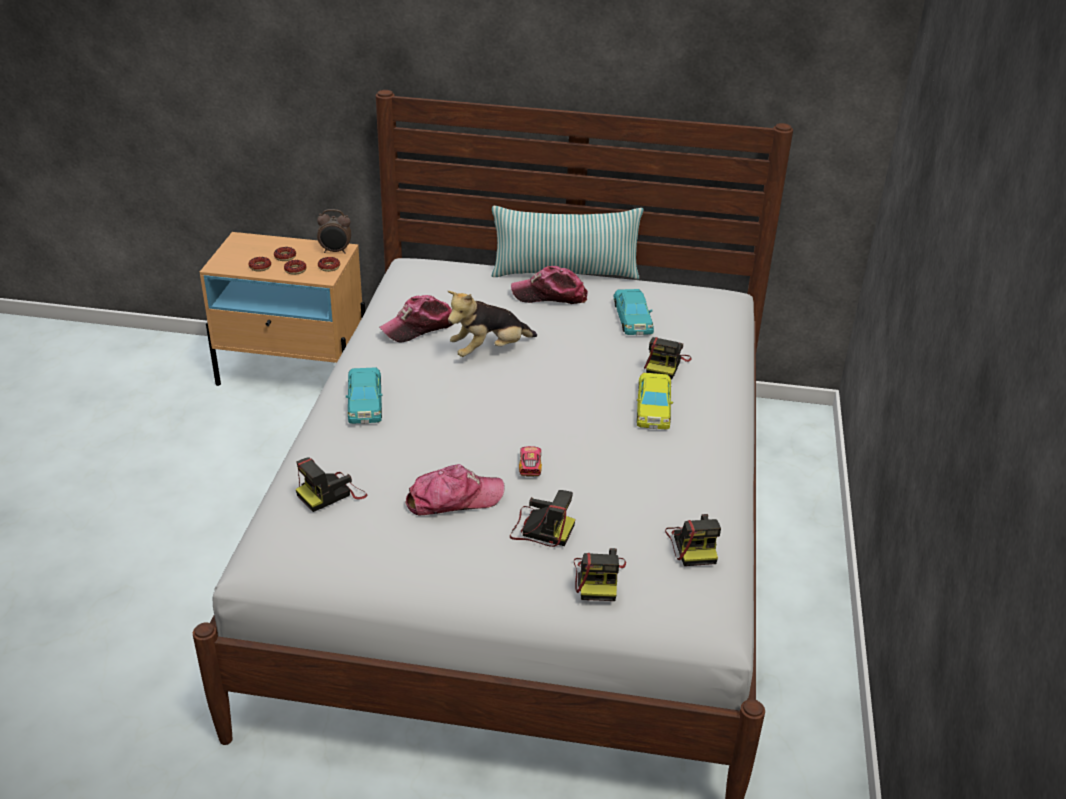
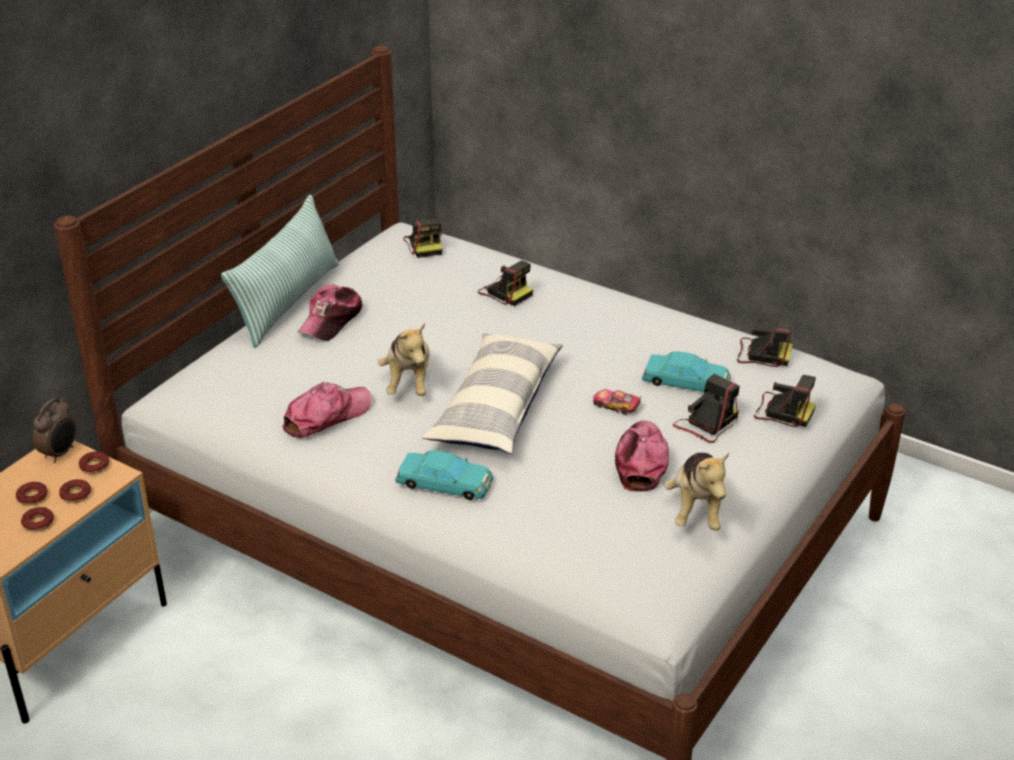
camera: 65 degrees left, 0 degrees up
(331, 493) = (591, 535): camera -> camera (425, 245)
(401, 549) = (696, 509): none -> plush toy
(419, 327) = (326, 416): cap -> cap turned 120 degrees counterclockwise
(482, 401) = (496, 407): none -> pillow
(633, 317) = (413, 285): turquoise toy car -> turquoise toy car (686, 381)
(653, 407) = (567, 317): yellow toy car -> none

